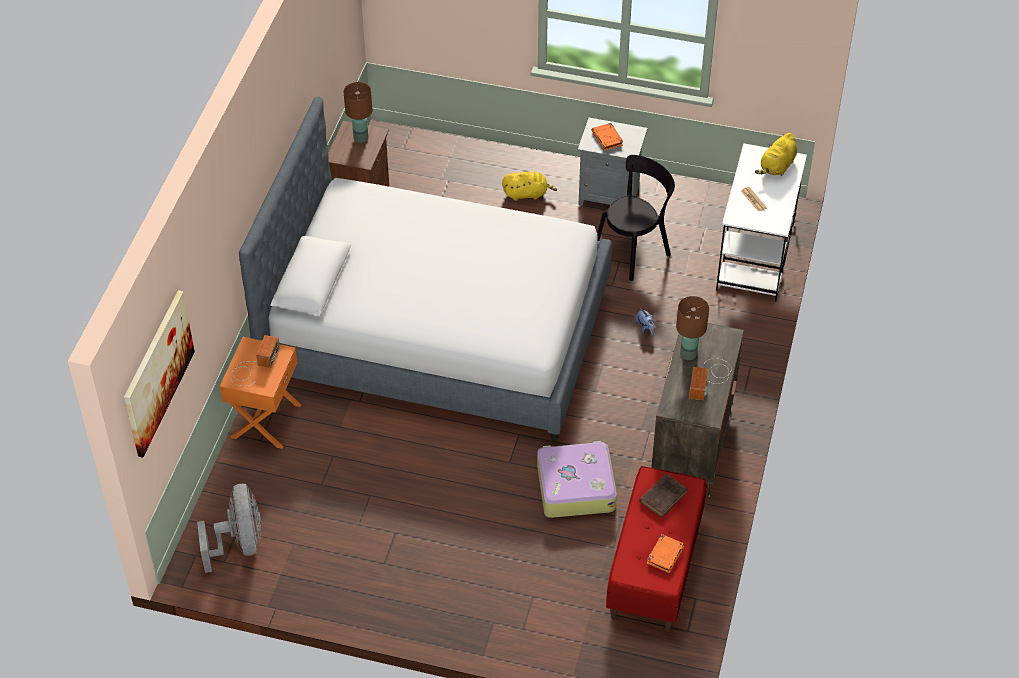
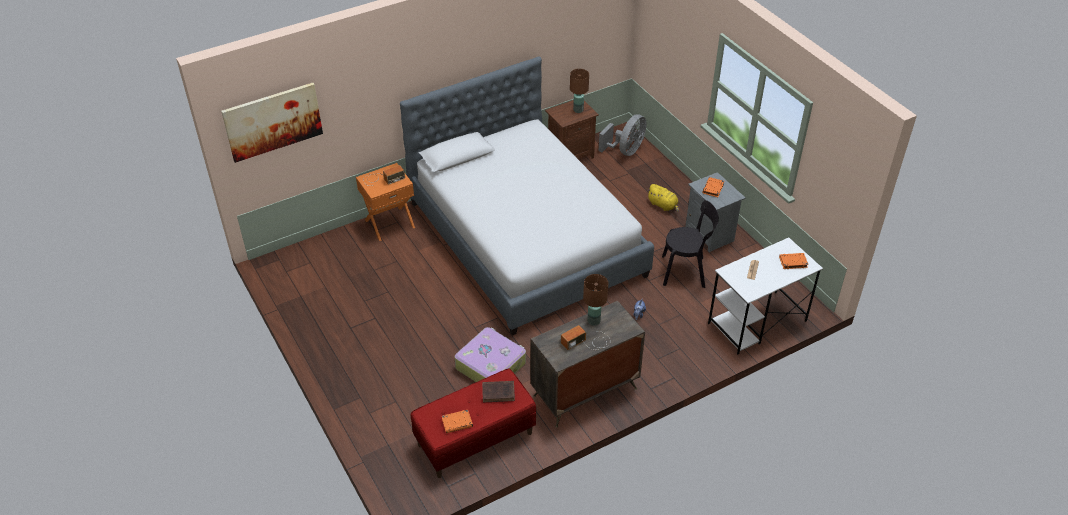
camera: 45 degrees right, 5 degrees down
(239, 544) = (303, 269): grey fan -> grey fan (625, 150)
(777, 167) = (792, 262): yellow plush toy -> orange book

